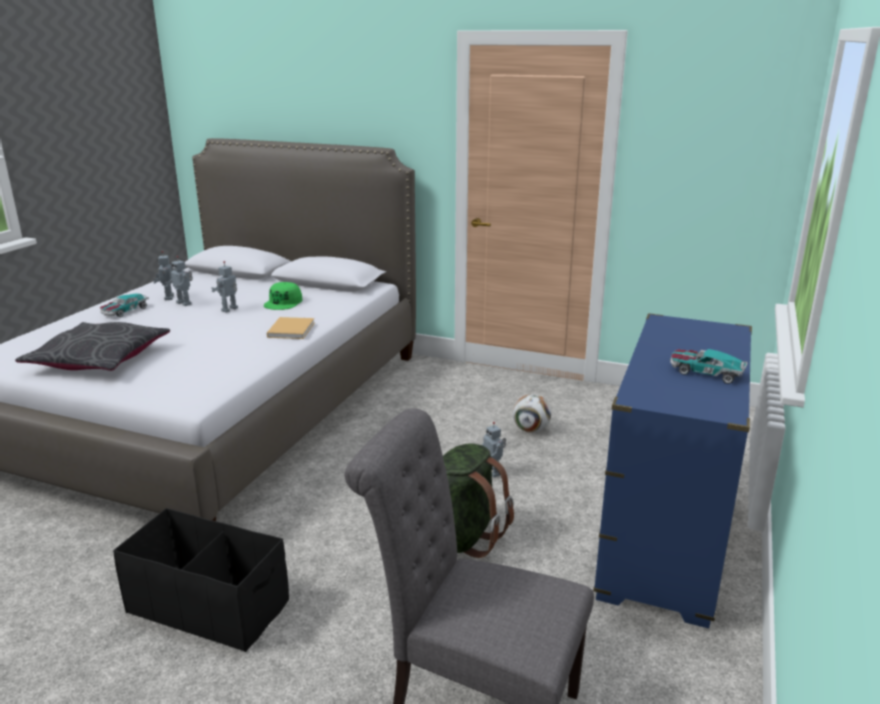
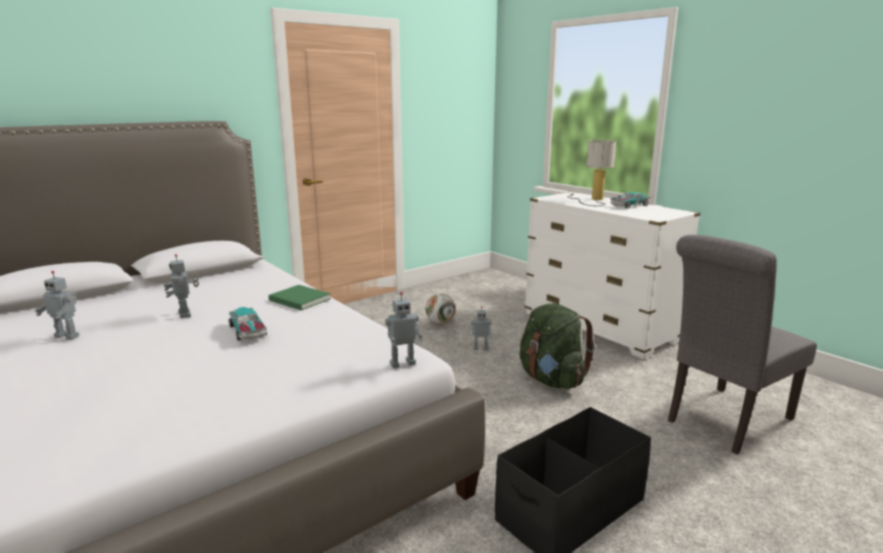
camera: 60 degrees left, 5 degrees down
(99, 359) = (208, 396): grey pillow -> none
(124, 311) = (55, 365): toy car -> toy car (248, 331)
(184, 303) = (113, 330): toy robot -> toy robot (402, 363)
(283, 302) = (217, 292): green cap -> none
(292, 329) = (298, 299): beige book -> green book
(664, 542) = (598, 327): blue dresser -> white dresser
(707, 346) = (592, 200): none -> table lamp

